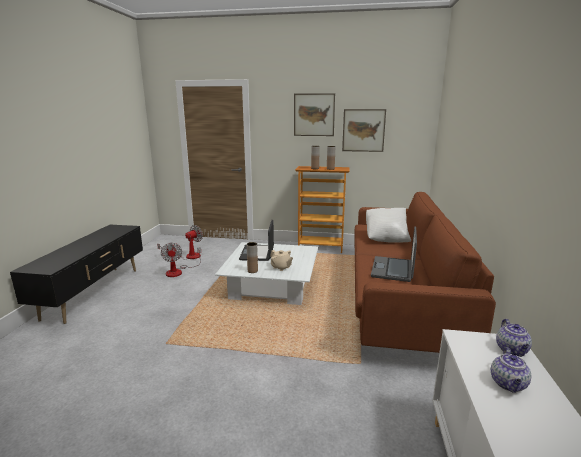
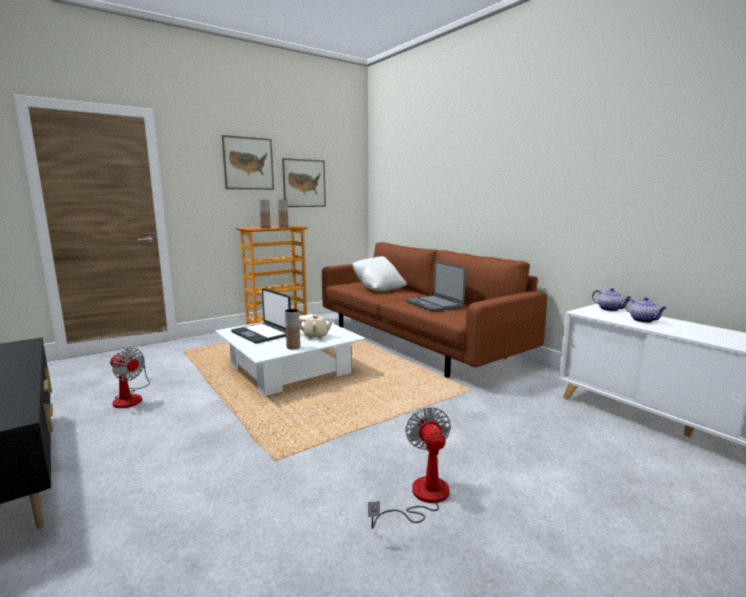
camera: 45 degrees left, 5 degrees down
(187, 256) = (109, 379): fan -> fan (421, 497)

